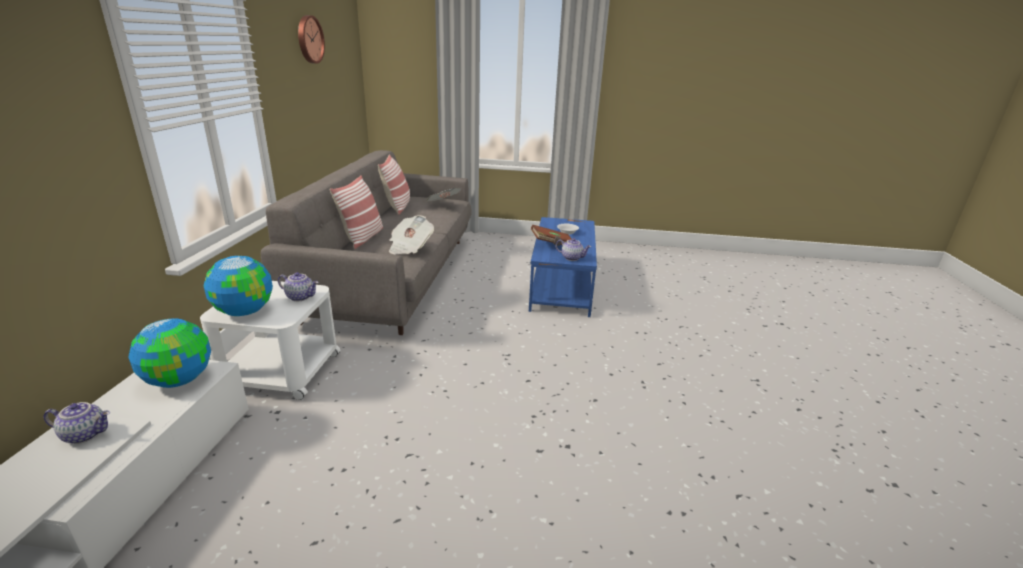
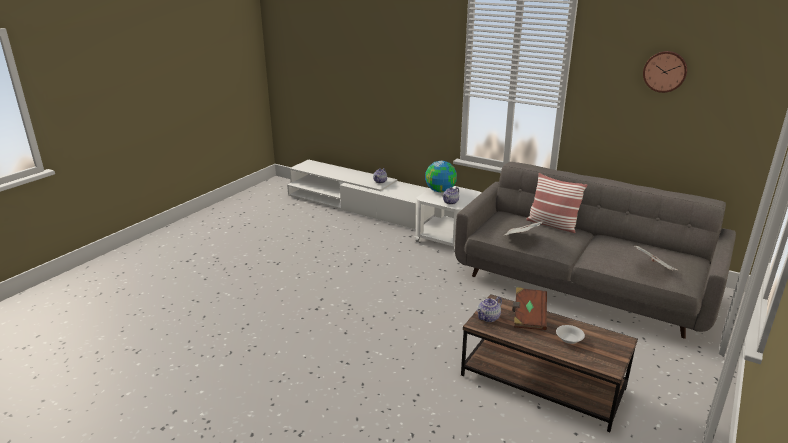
camera: 115 degrees right, 0 degrees up
(180, 380) = (408, 193): globe -> none
(397, 207) = (646, 246): pillow -> none
(561, 285) = (543, 381): blue coffee table -> brown coffee table

